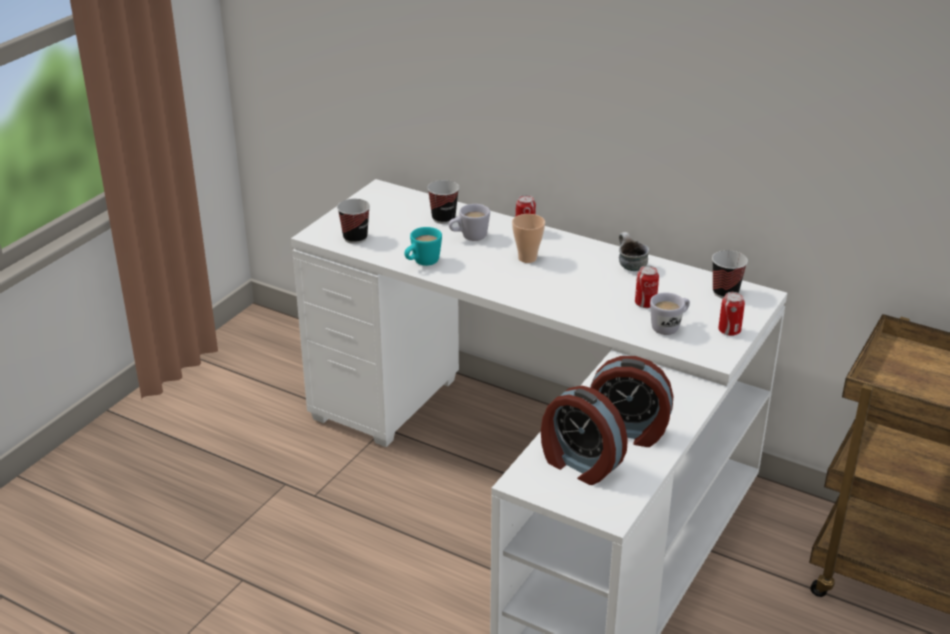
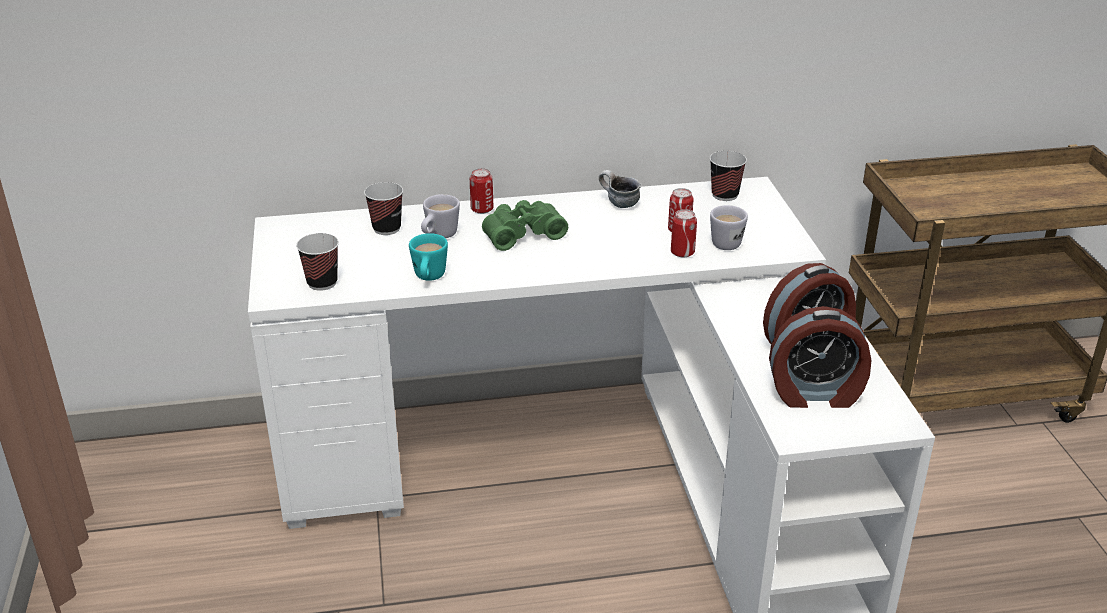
camera: 40 degrees left, 0 degrees up
(527, 258) = (522, 233): cup -> green binoculars
(729, 331) = (774, 224): can -> can (682, 253)

